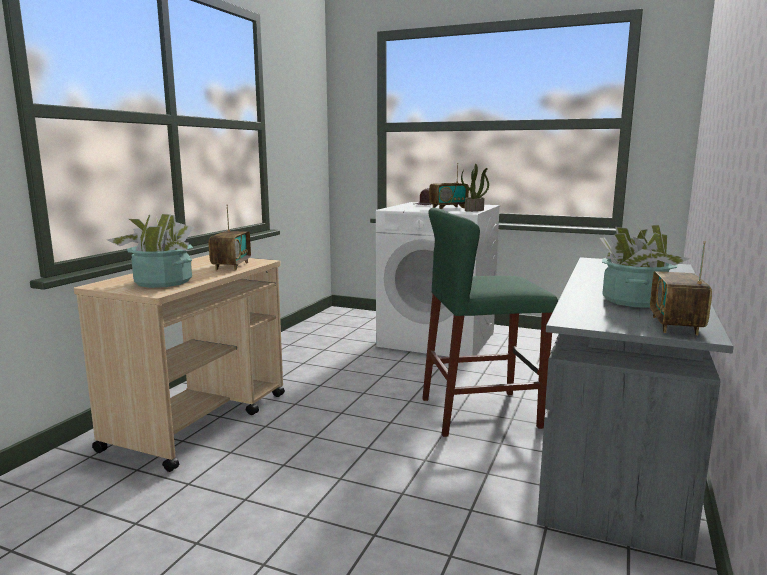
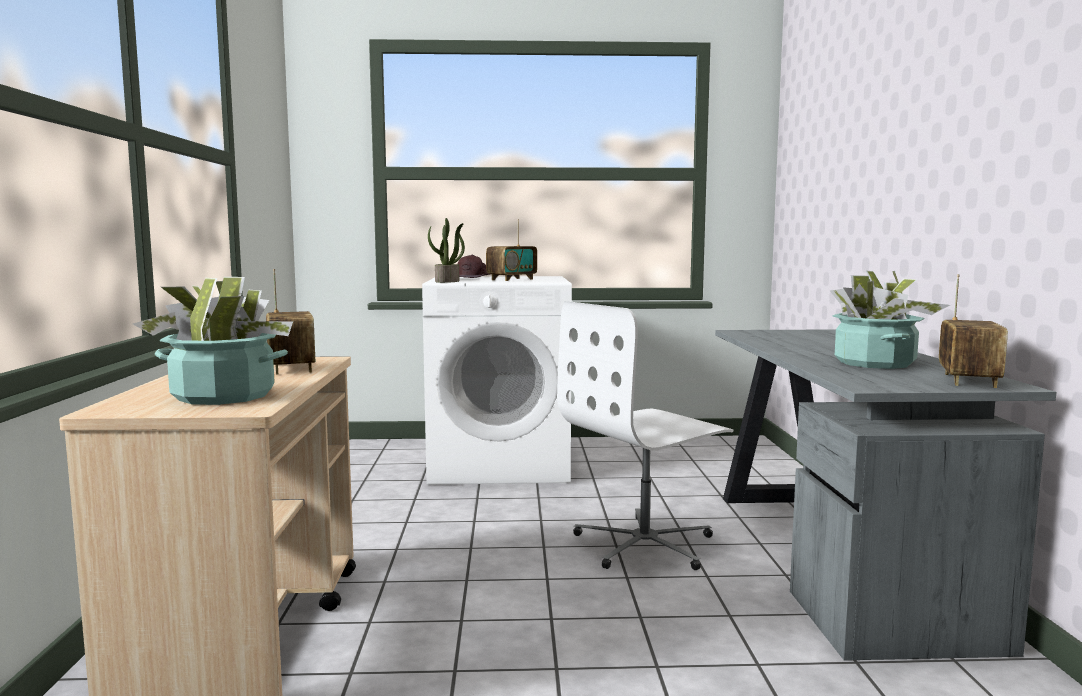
camera: 25 degrees left, 5 degrees down
(474, 210) = (554, 280): potted plant -> potted plant (447, 281)
(480, 413) = (646, 544): green stool -> white office chair
(675, 325) = (968, 380): radio -> radio turned 150 degrees counterclockwise

